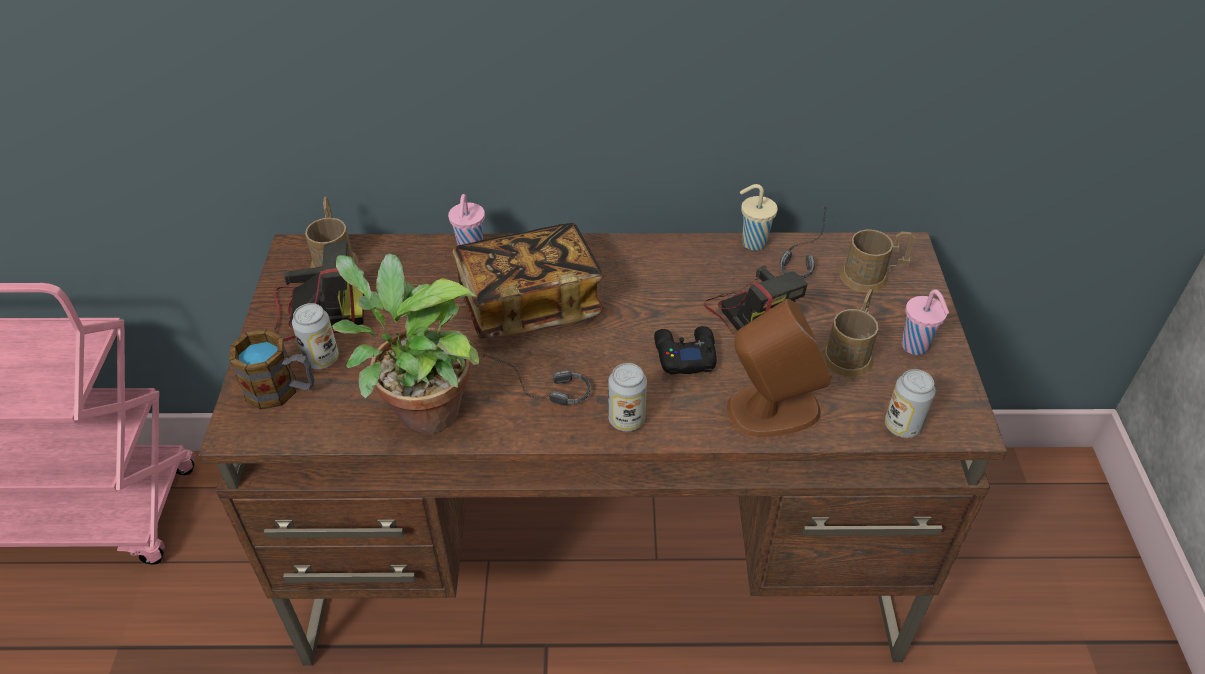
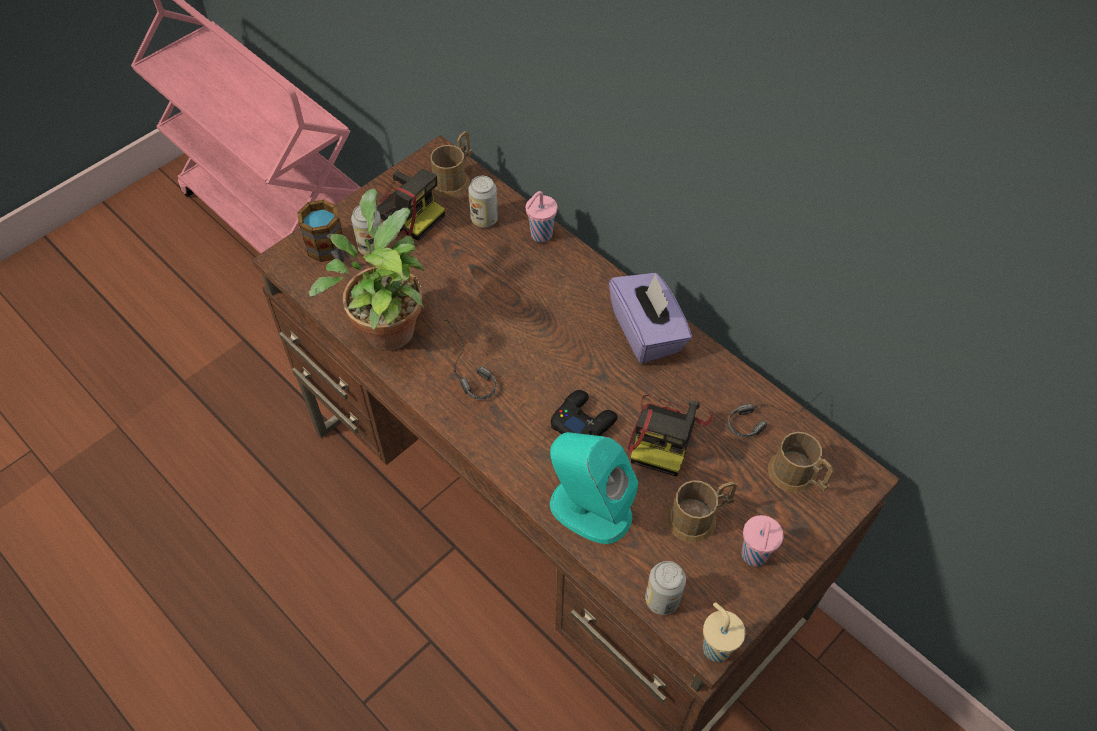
camera: 45 degrees right, 10 degrees up
(529, 303) = (531, 303): book -> none
(626, 419) = (491, 435): can -> can (484, 219)
(647, 260) = (647, 332): none -> purple tissue box
(752, 243) = (741, 378): beige cup -> beige cup (715, 647)
(772, 409) = (589, 509): brown speaker -> turquoise speaker

